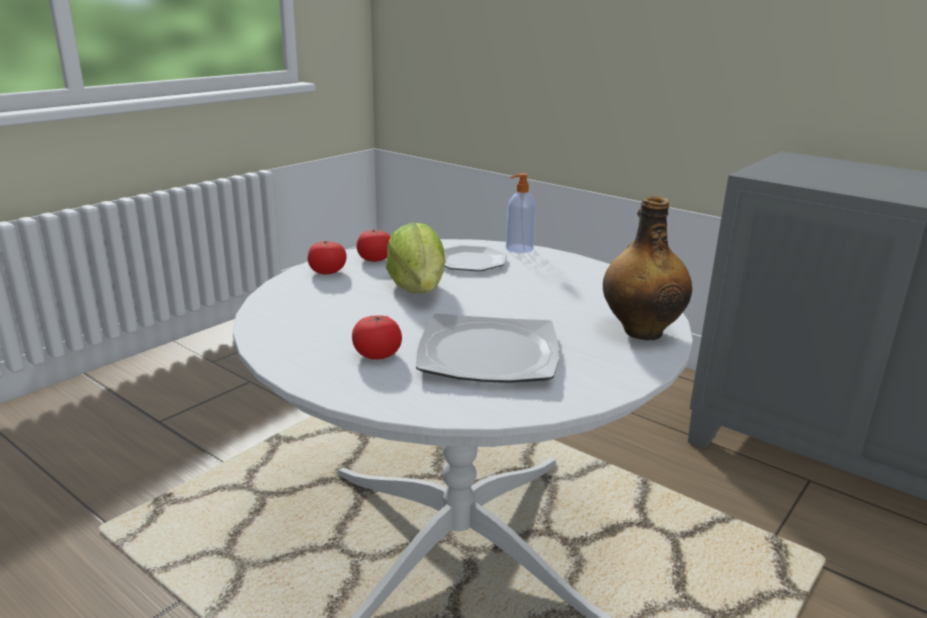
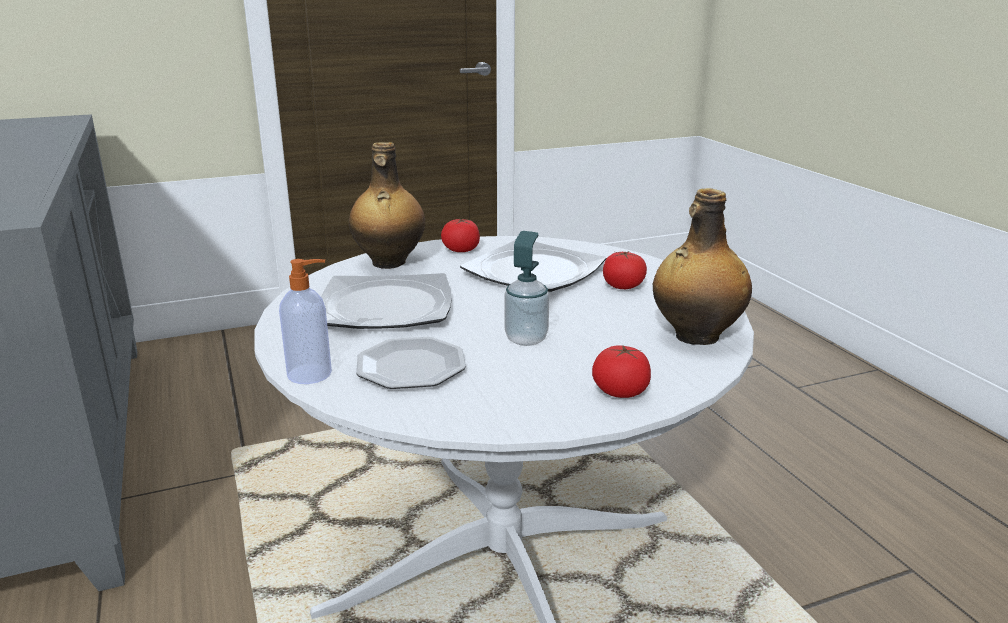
camera: 150 degrees left, 0 degrees up
(286, 316) = (695, 336): none -> bottle
(375, 259) = (535, 402): tomato -> tomato (461, 250)
(418, 289) = (526, 339): lettuce -> soap dispenser
(554, 291) = (387, 307): none -> plate

